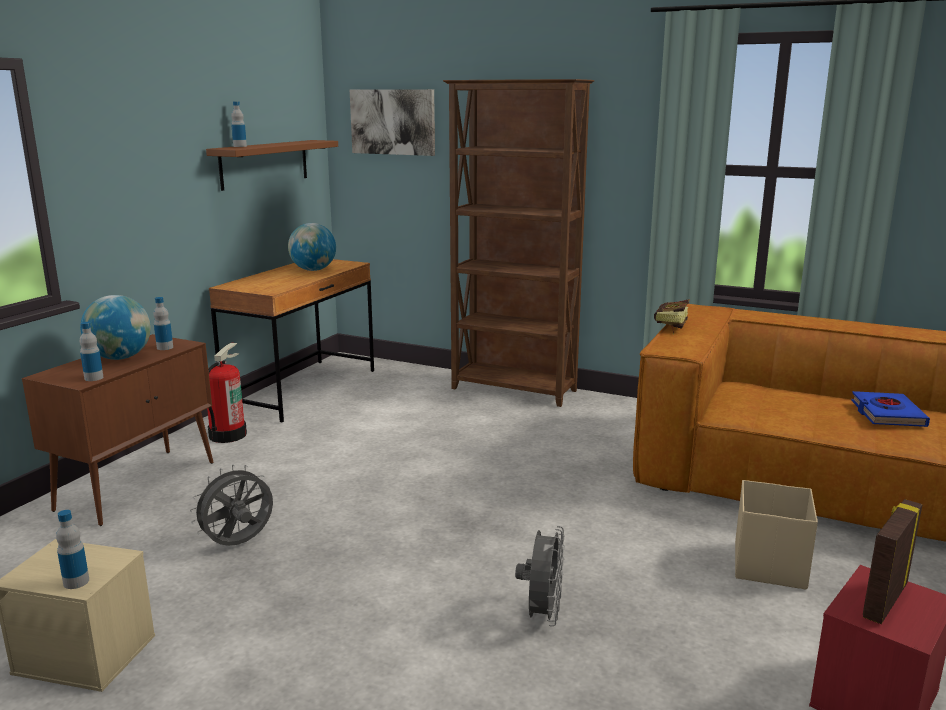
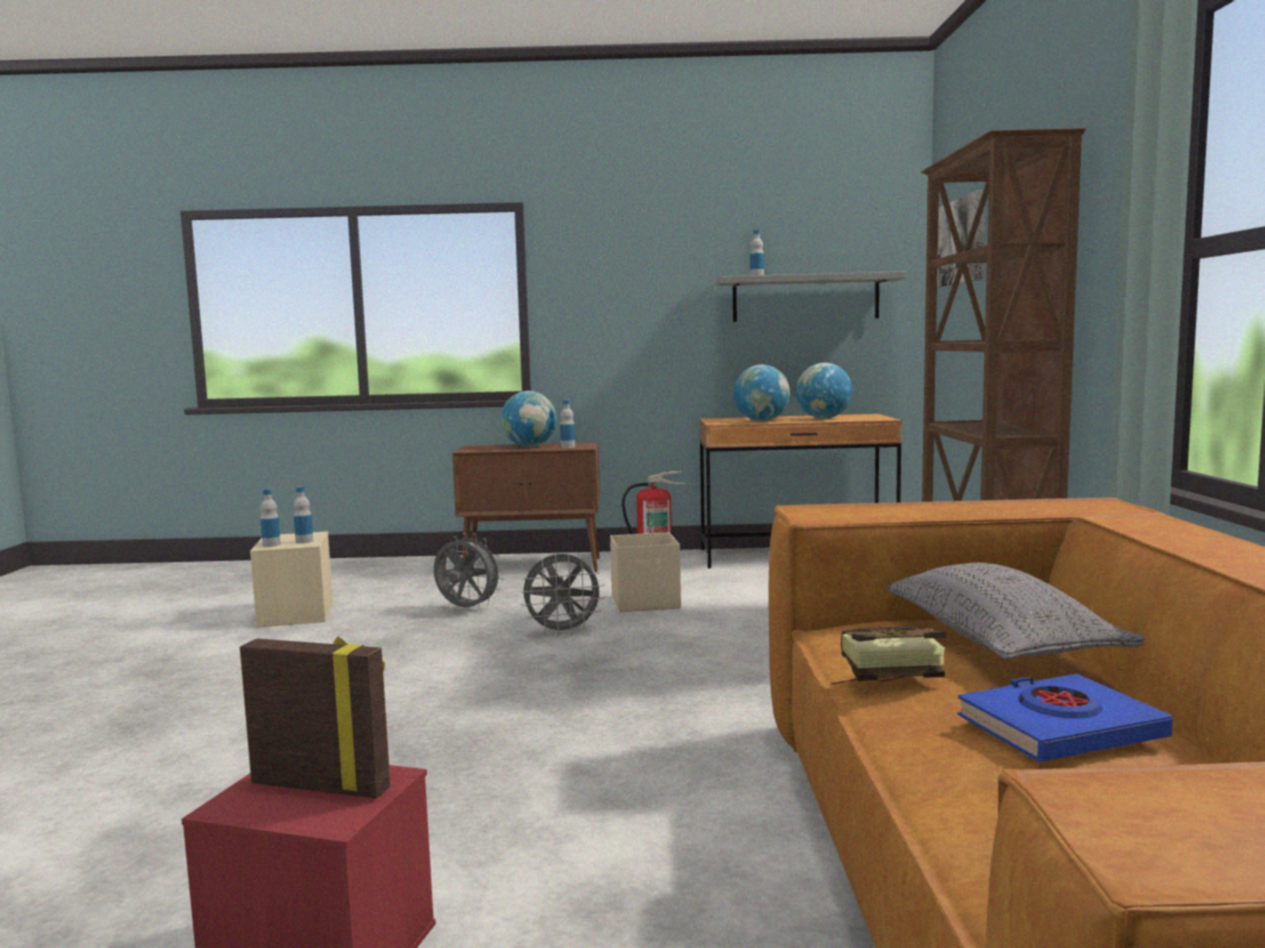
camera: 65 degrees right, 10 degrees down
(94, 378) = (479, 450): bottle -> bottle (304, 541)
(264, 164) = (805, 298): brown shelf -> grey shelf
(287, 282) = (761, 421): none -> globe
(542, 615) = (422, 728): grey fan -> grey fan (563, 632)
(670, 327) = (932, 501): book -> book (880, 677)
(764, 391) = (995, 642): none -> grey pillow
(770, 565) = (649, 844): beige storage box -> beige storage box (646, 603)

